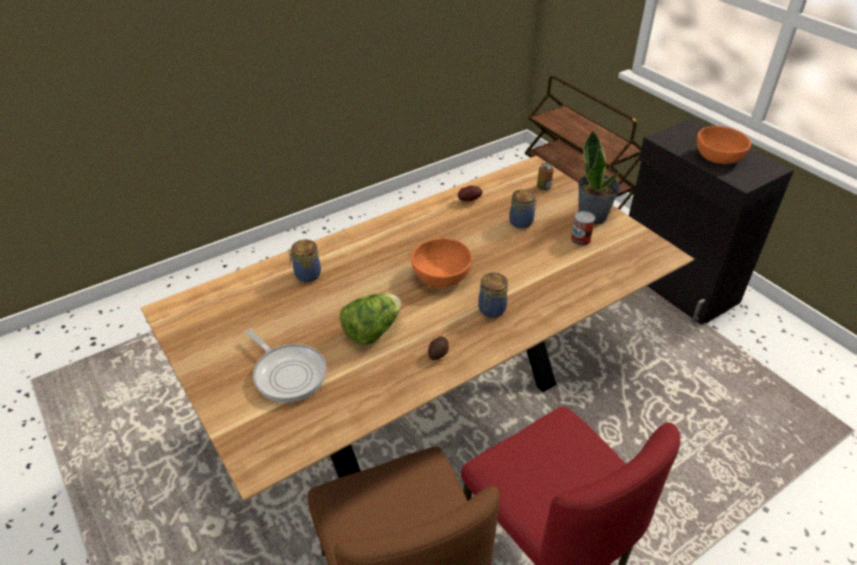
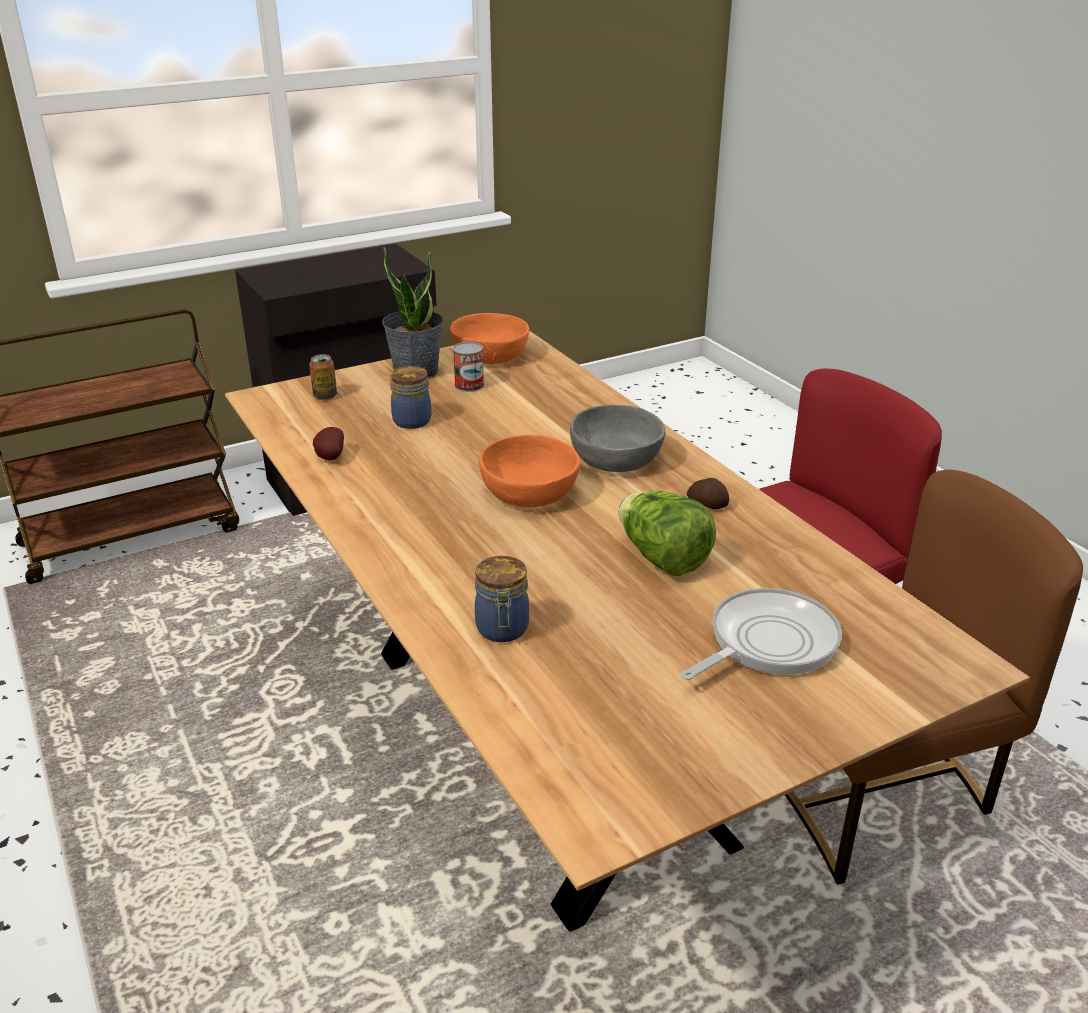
camera: 85 degrees left, 10 degrees down
(491, 310) = (616, 459): jar -> grey bowl
(718, 156) = (345, 269): orange bowl -> orange bowl (490, 356)

